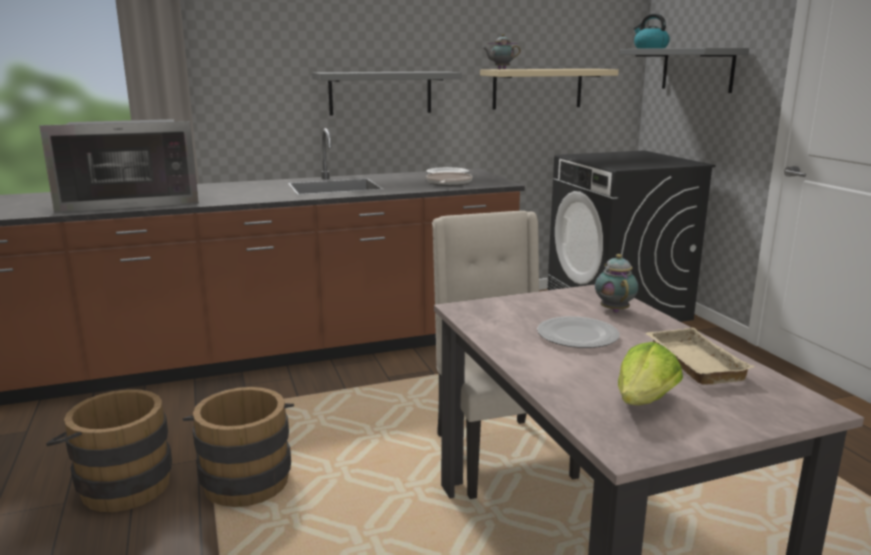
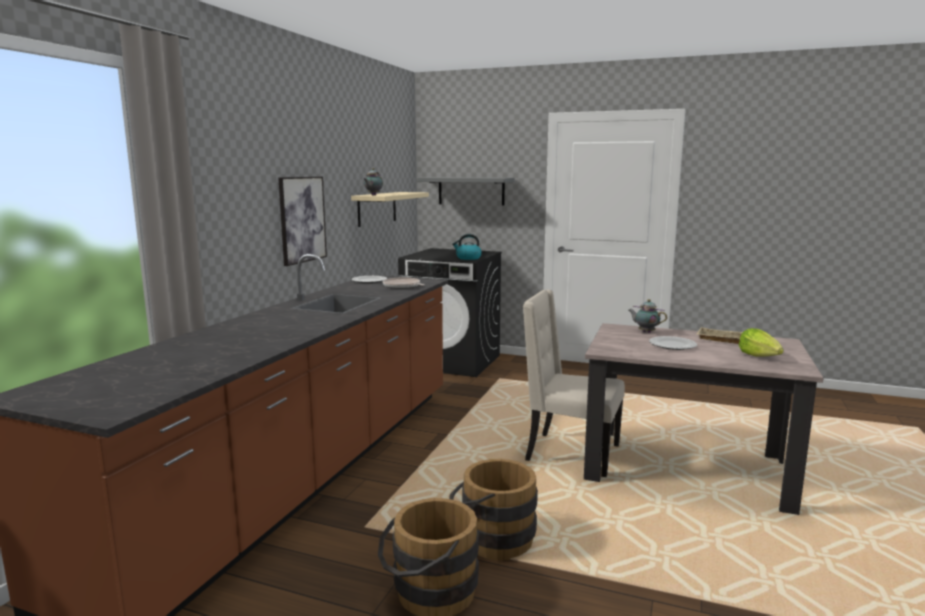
camera: 50 degrees left, 5 degrees down
(131, 201) = (235, 349): microwave -> none
(380, 93) = (302, 219): grey shelf -> picture
(650, 48) = (438, 177): kettle -> kettle (468, 258)

